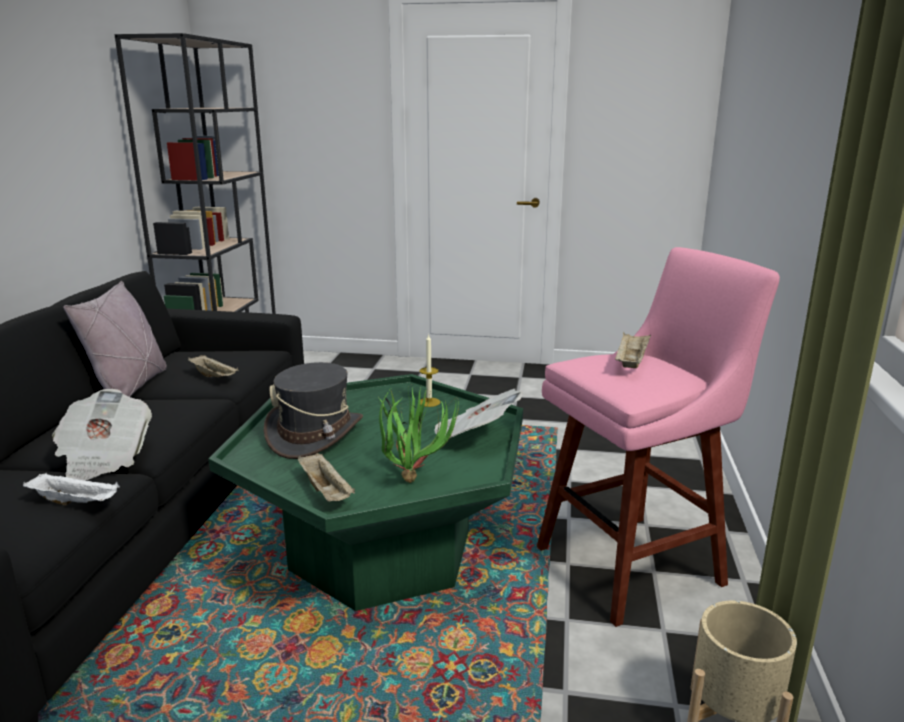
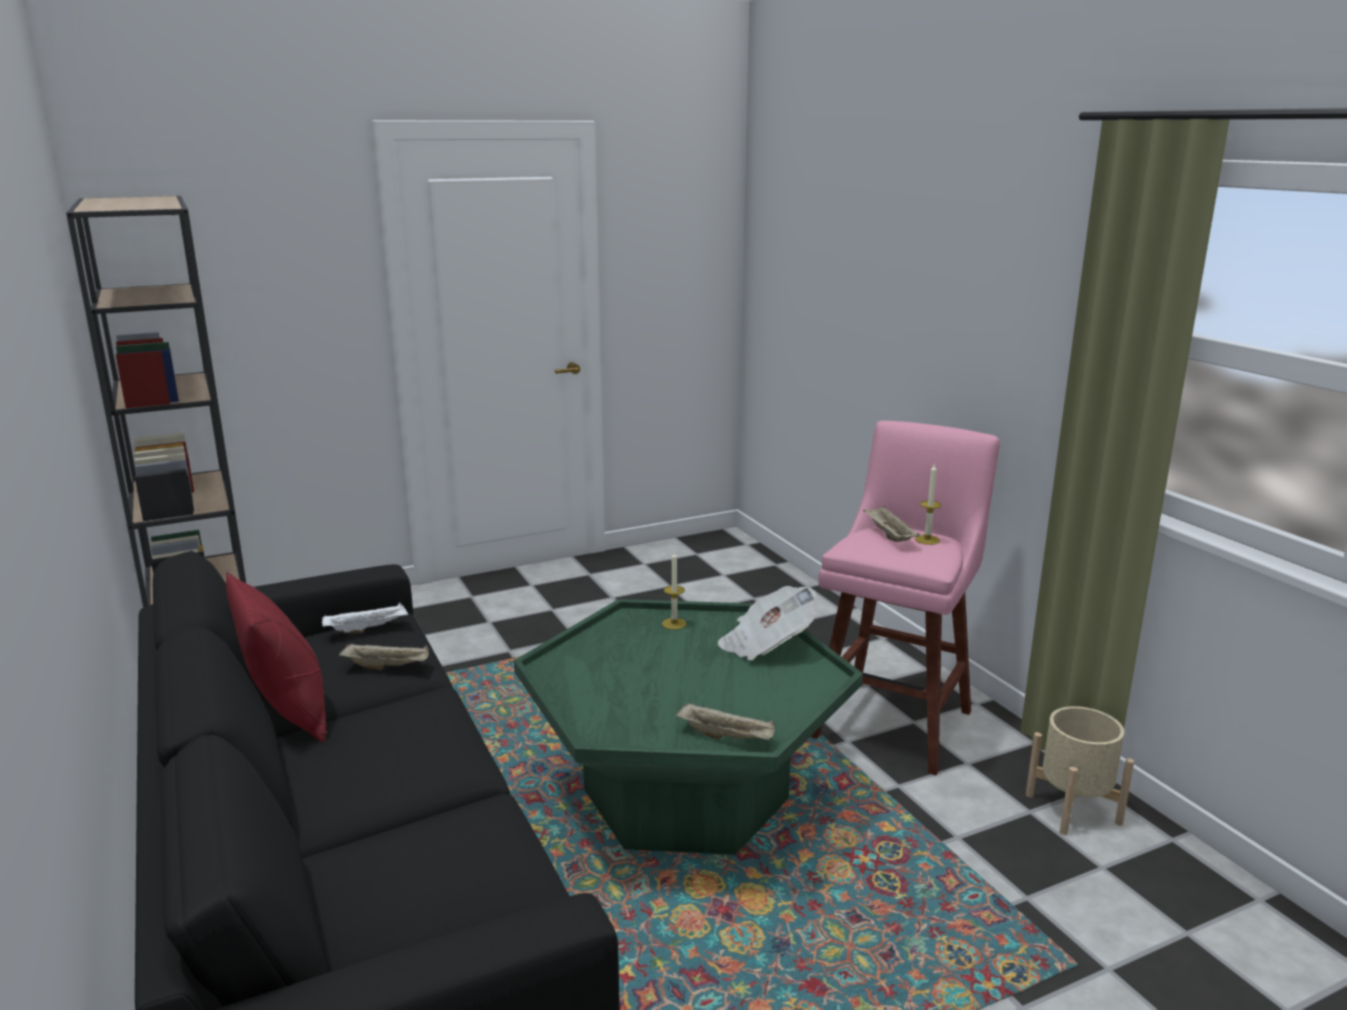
camera: 35 degrees left, 0 degrees up
(76, 502) = (499, 843): white tray -> white tray (368, 629)
(104, 458) = (436, 793): newspaper -> none
(130, 388) = (288, 714): purple pillow -> red pillow
(315, 435) = (624, 690): grey hat -> none
(412, 475) = (772, 696): potted plant -> none
(664, 373) = (927, 540): none -> candle

